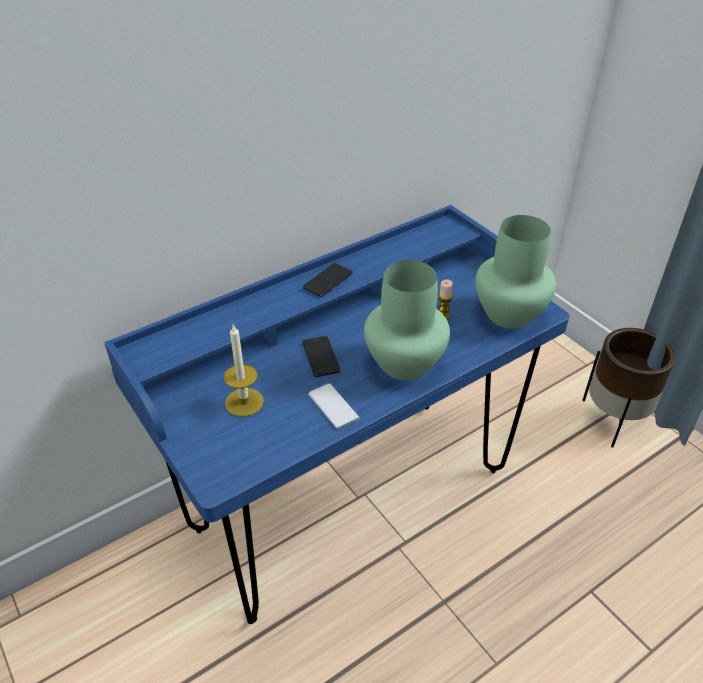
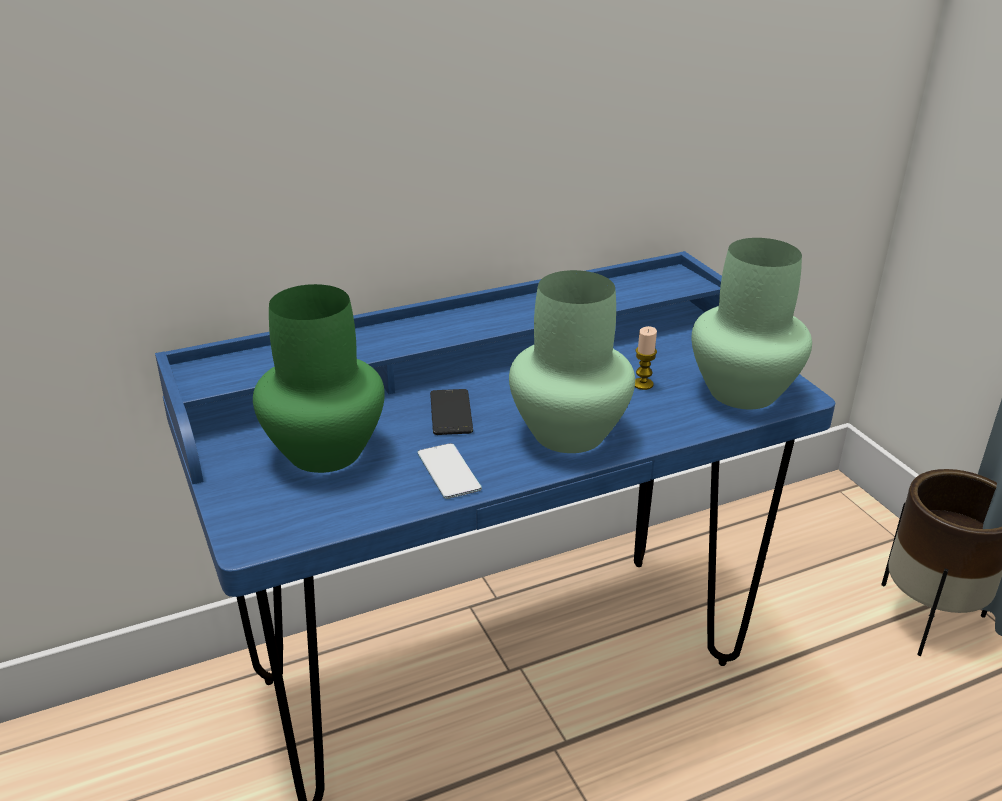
camera: 10 degrees right, 10 degrees down
(244, 402) = (325, 452): candle -> green vase
(328, 280) = (483, 318): phone -> none

